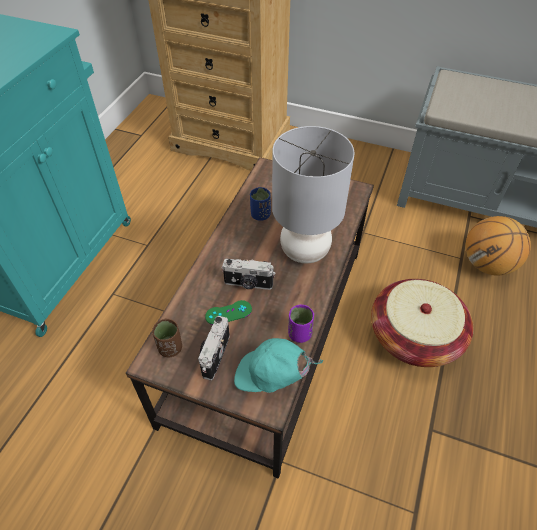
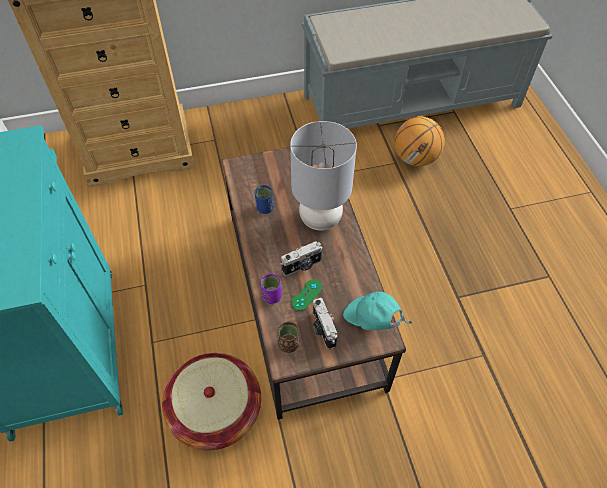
camera: 35 degrees left, 5 degrees up
(271, 377) = (372, 320): turquoise cap -> turquoise cap turned 60 degrees clockwise
(299, 334) = (366, 280): purple cup -> purple cup (272, 296)
(414, 337) = (405, 240): basket -> basket (215, 410)

